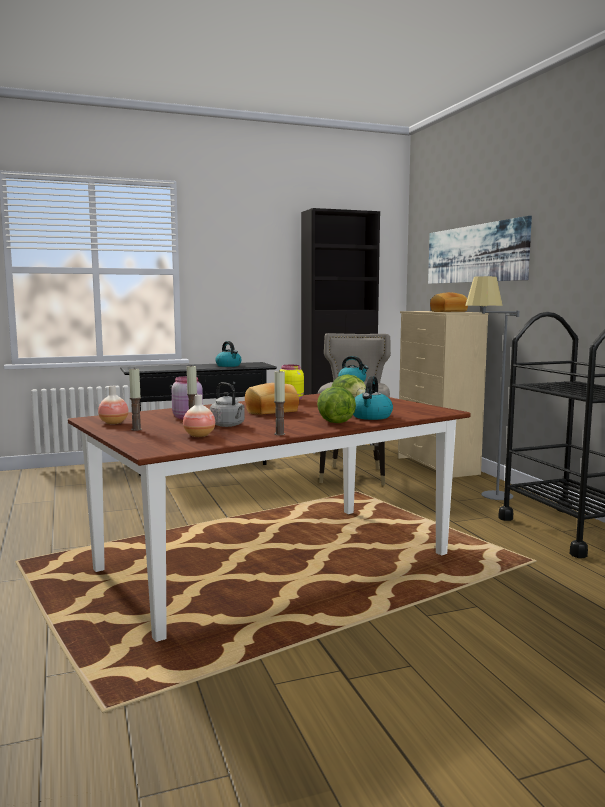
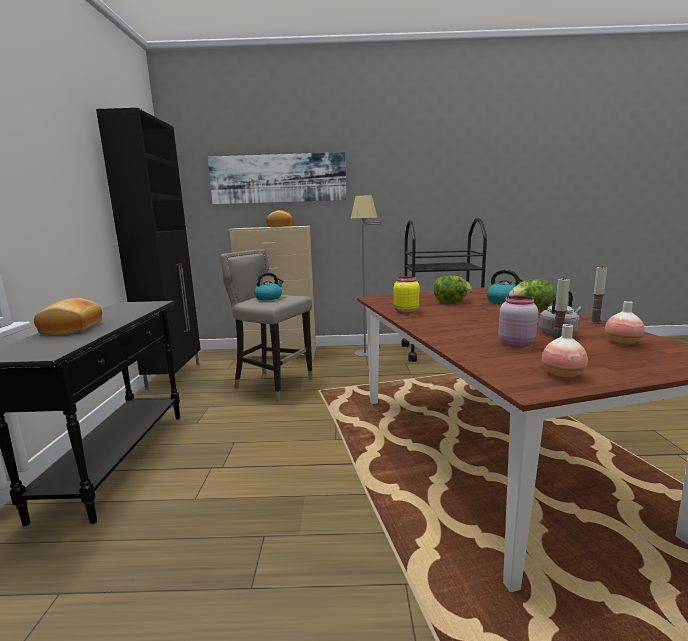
camera: 70 degrees left, 5 degrees up
(136, 429) = (603, 364): candle -> none
(229, 365) = (126, 313): kettle -> none
(272, 411) = (477, 319): bread -> bread (73, 328)

